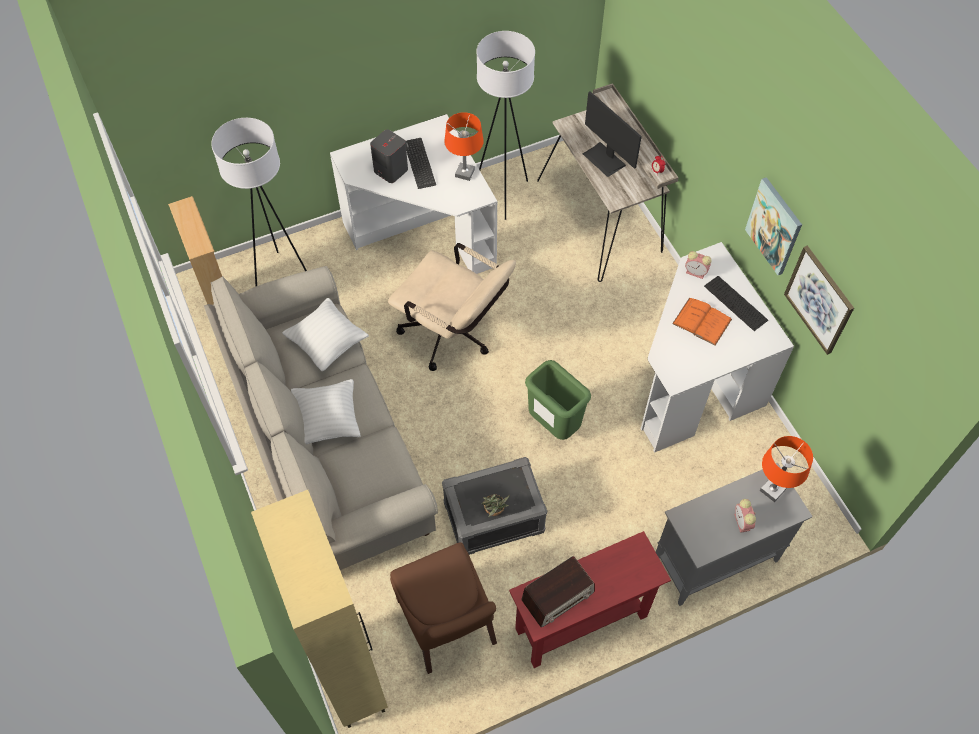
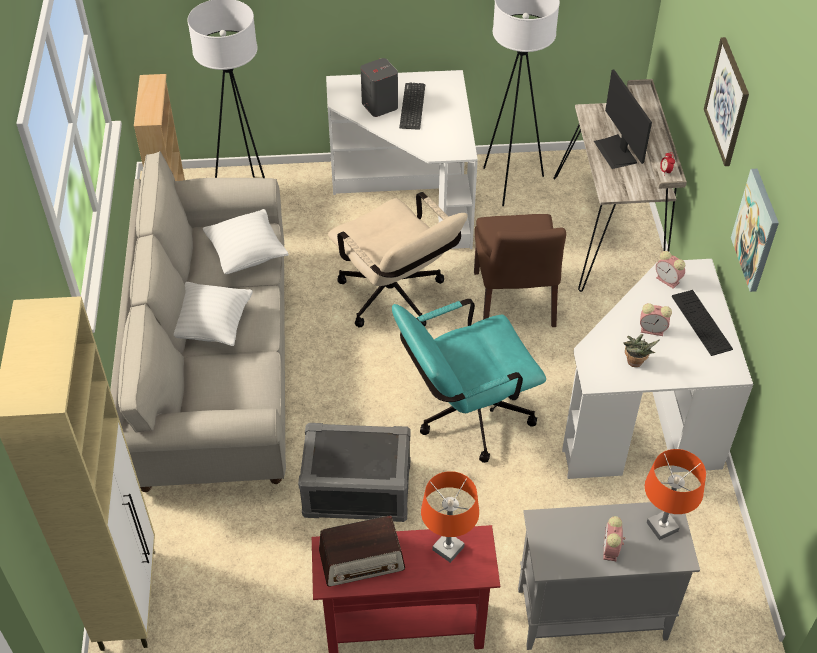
camera: 20 degrees right, 10 degrees down
(447, 625) = (256, 582): brown chair -> brown chair (514, 302)
(464, 173) = (455, 126): orange table lamp -> orange table lamp (448, 549)
(494, 512) = (347, 471): potted plant -> potted plant (635, 363)
(553, 425) = (464, 417): green trash can -> turquoise office chair
(702, 321) = (653, 330): orange book -> alarm clock
(819, 300) = (782, 320): picture -> picture (727, 101)

